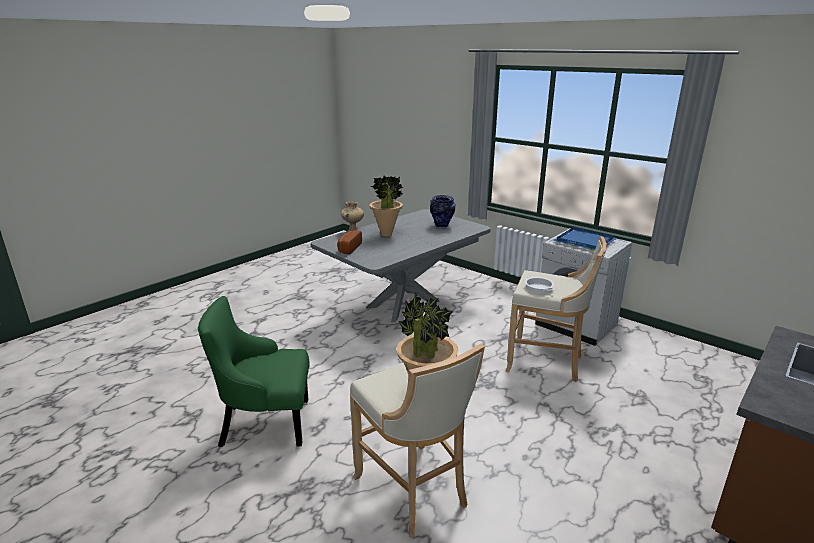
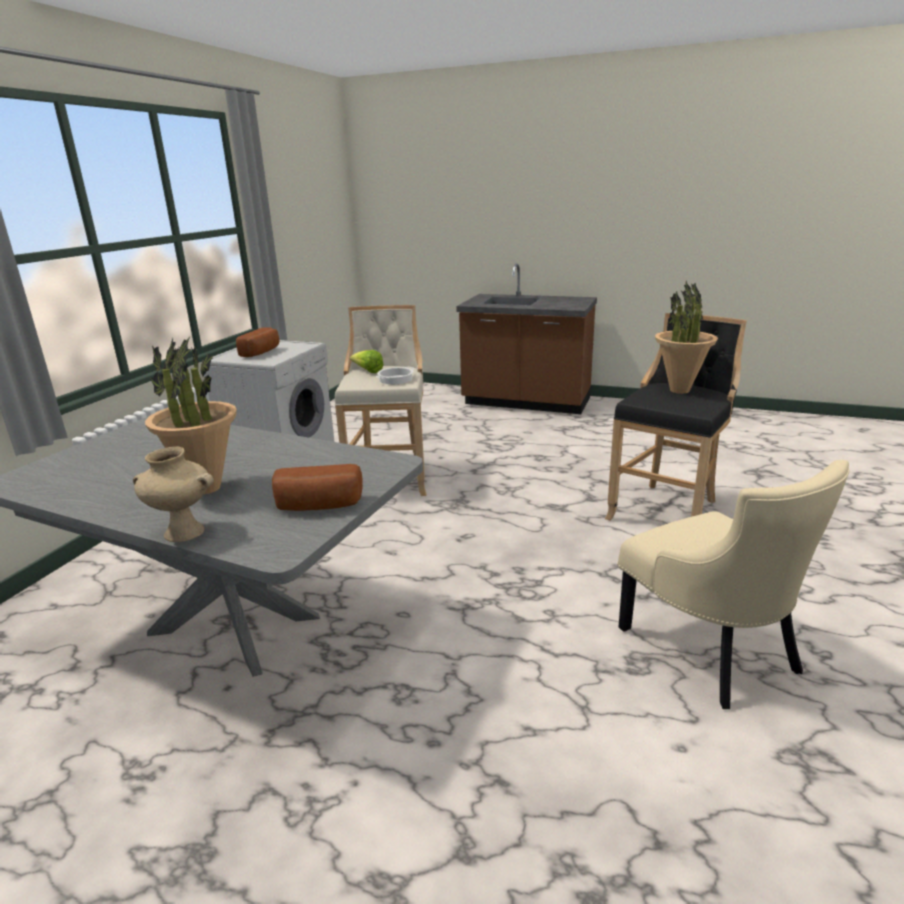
camera: 110 degrees left, 0 degrees up
(267, 424) = (706, 647): green chair -> beige chair
(414, 491) = (667, 510): beige stool -> black stool
(442, 225) = (140, 448): vase -> none
(567, 282) = (368, 371): none -> lettuce
(584, 241) = (262, 352): blue tray -> bread

